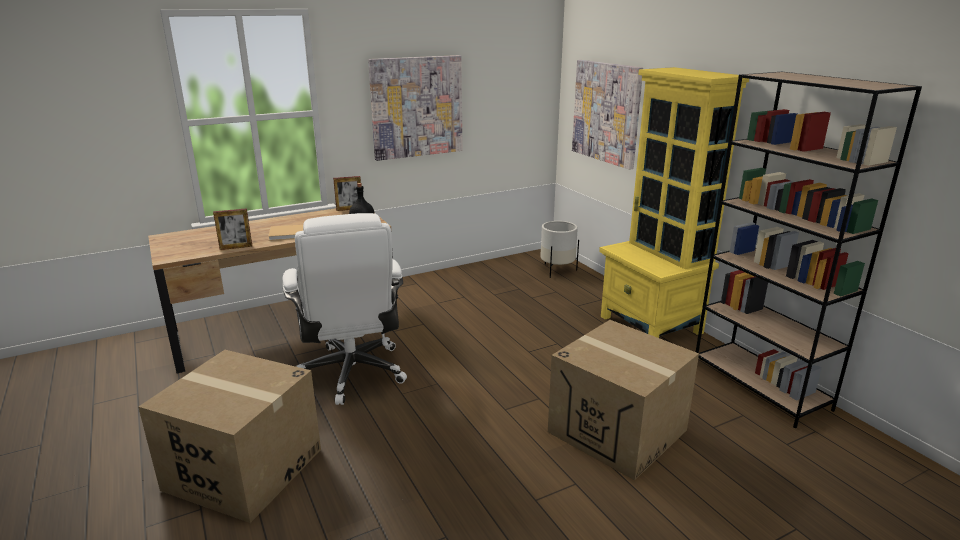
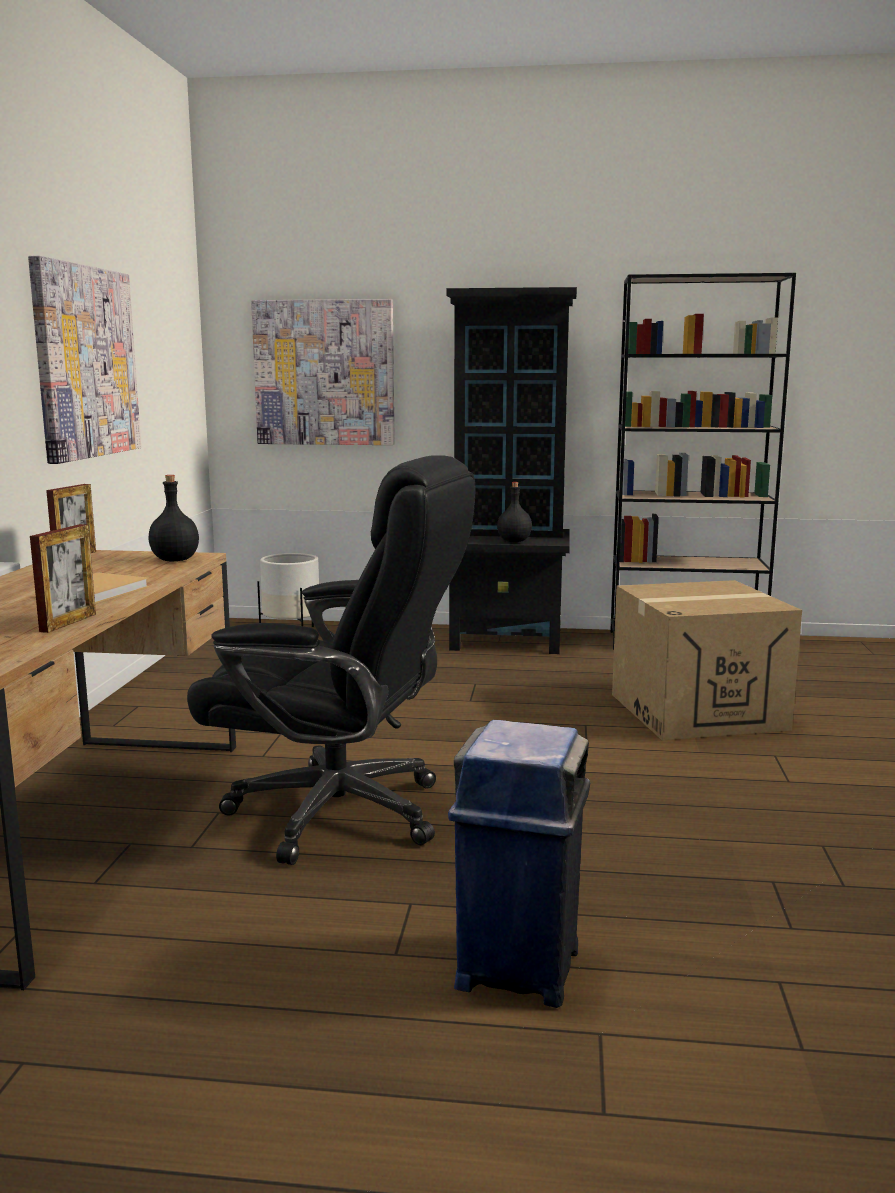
camera: 55 degrees left, 10 degrees down
(243, 469) = (519, 966): cardboard box -> blue trash can
(352, 372) = (338, 812): white office chair -> black office chair
(642, 261) = (514, 541): none -> black bottle
(649, 325) = (507, 639): yellow cabinet -> black cabinet

